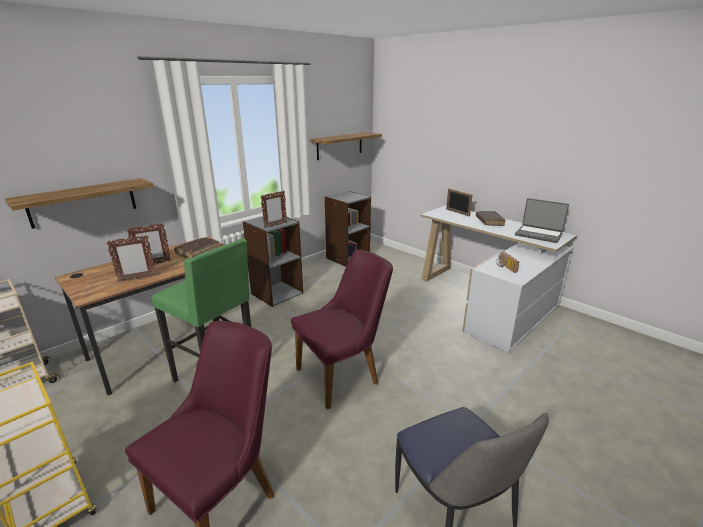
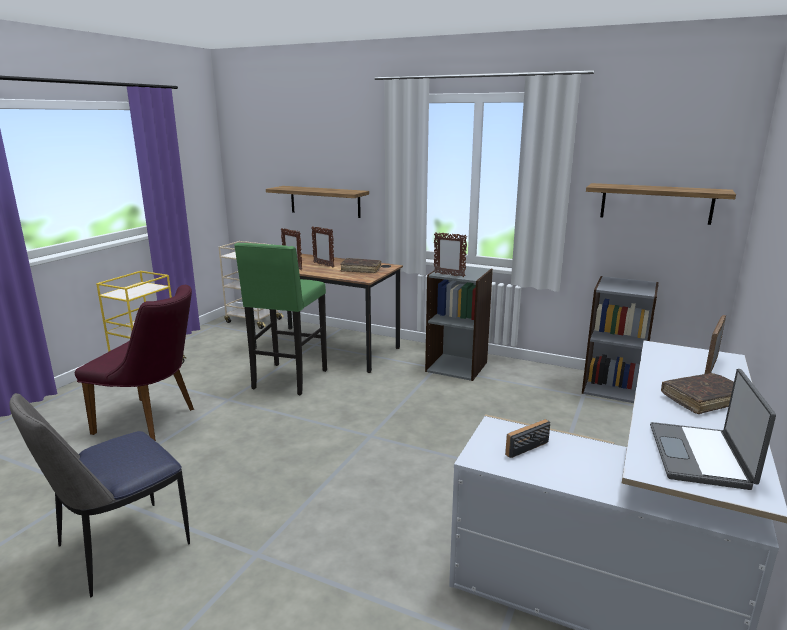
camera: 70 degrees right, 5 degrees down
(344, 374) = (321, 442): purple chair -> none

